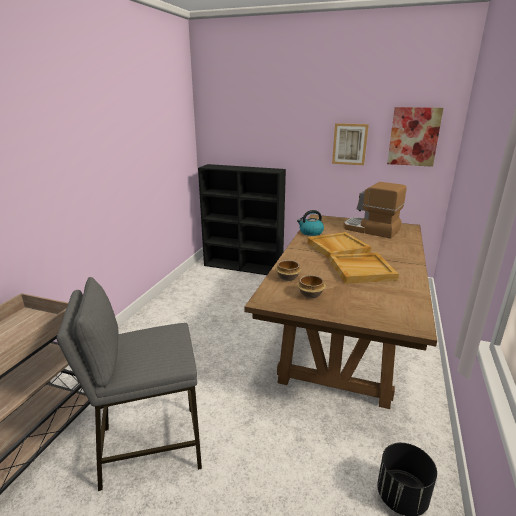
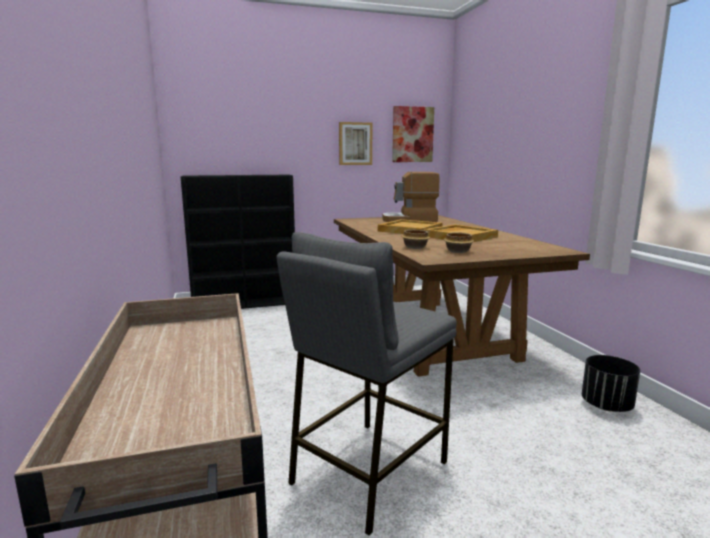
camera: 35 degrees left, 10 degrees down
(310, 232) = (364, 226): kettle -> none

